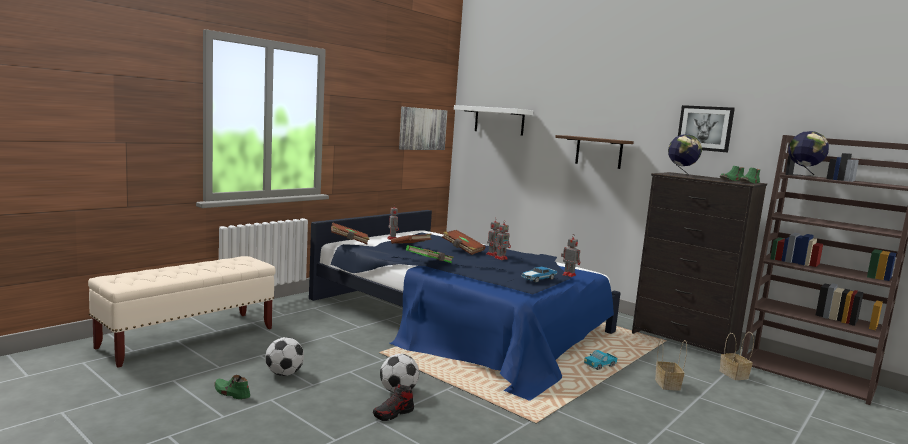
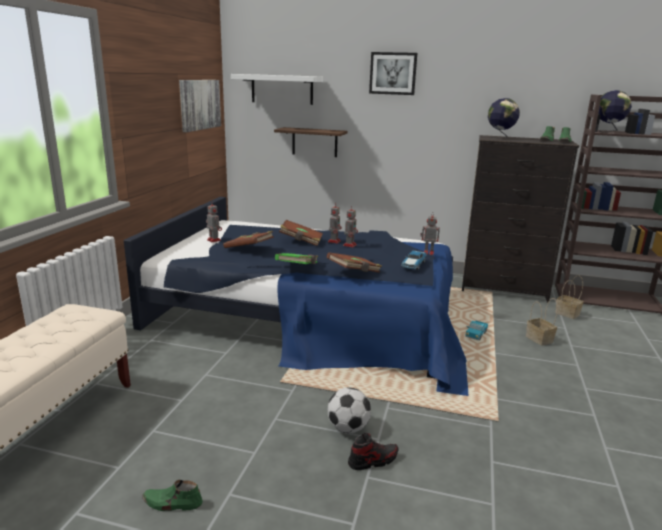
camera: 25 degrees left, 10 degrees up
(284, 374) = (208, 448): football -> none
(349, 241) = (176, 255): brown book -> brown book (354, 272)
(393, 414) = (373, 460): shoe -> shoe turned 135 degrees counterclockwise
(598, 152) = (401, 118): shelf -> shelf (314, 142)
(705, 128) = (510, 90): picture -> picture (393, 73)

